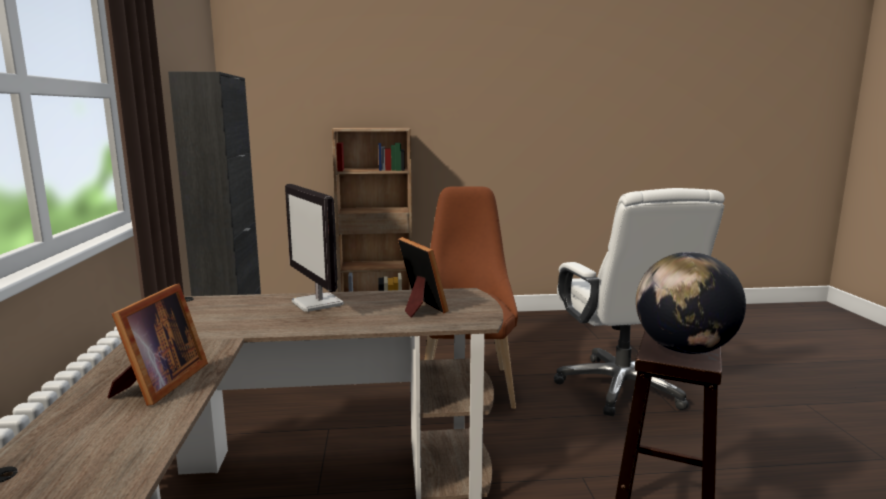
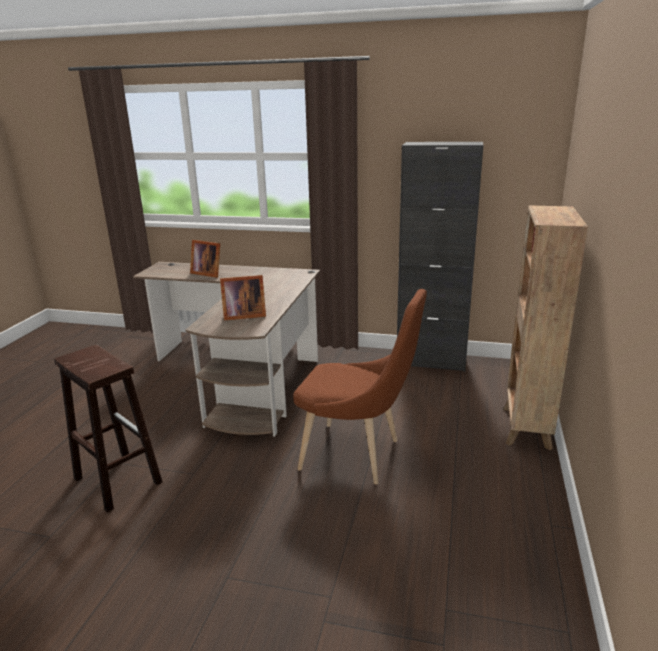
camera: 110 degrees right, 10 degrees up
(318, 303) = (275, 294): monitor -> none
(621, 387) = (295, 558): white office chair -> none
(683, 349) = (83, 358): globe -> none

